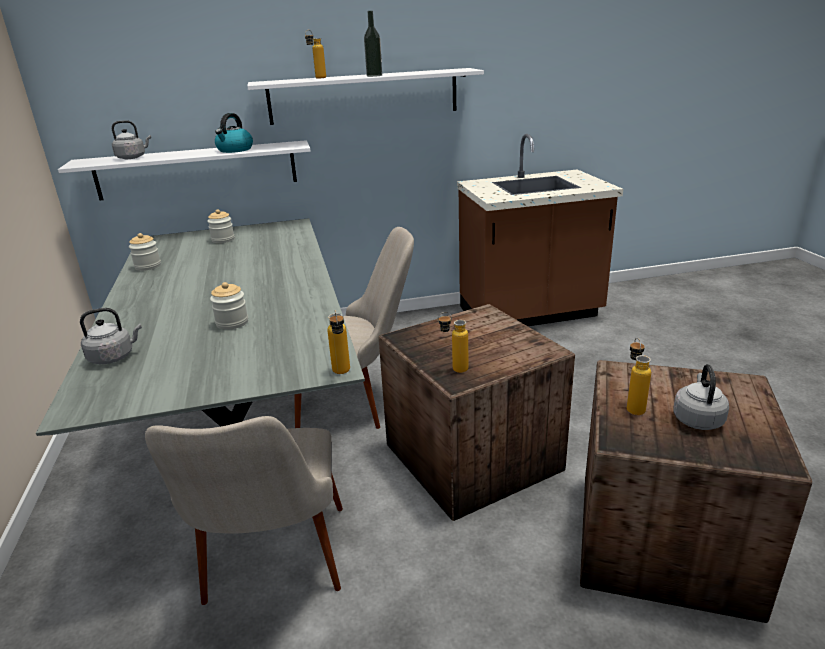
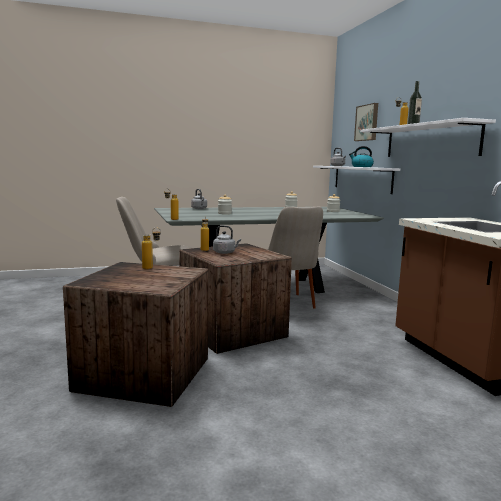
camera: 85 degrees right, 15 degrees down
(182, 67) = (367, 122): none -> picture
(697, 419) = (131, 276): grey kettle -> grey kettle (225, 252)

